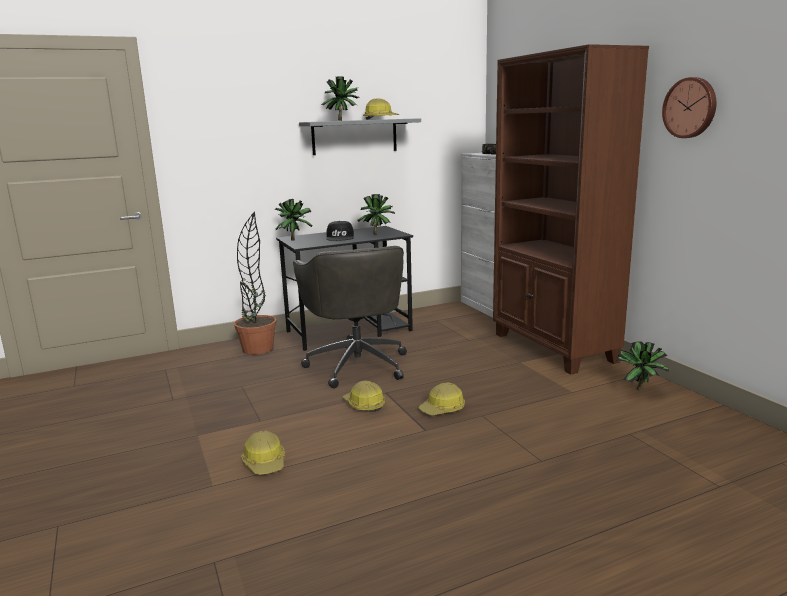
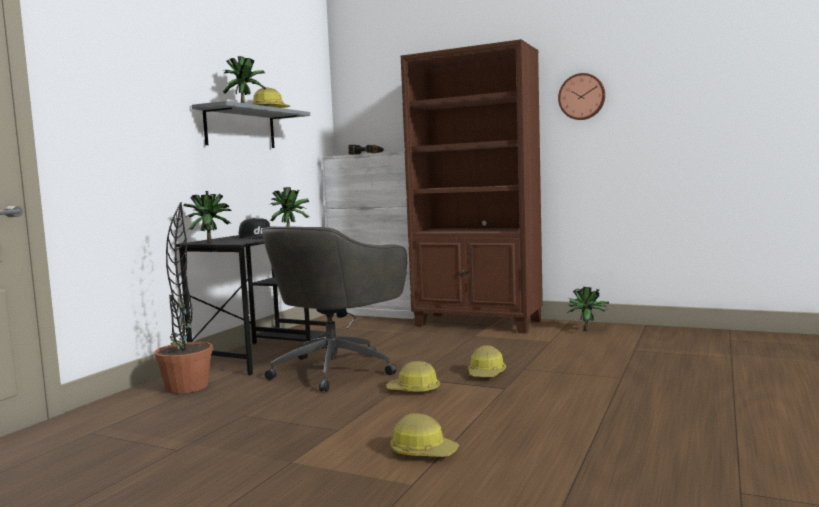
camera: 40 degrees left, 10 degrees down
(357, 364) = (336, 369): grey office chair -> grey office chair turned 90 degrees clockwise

